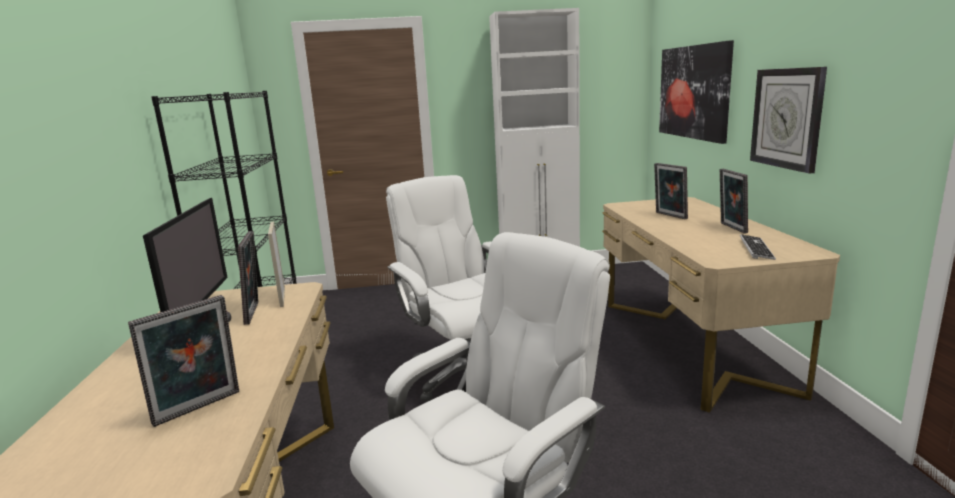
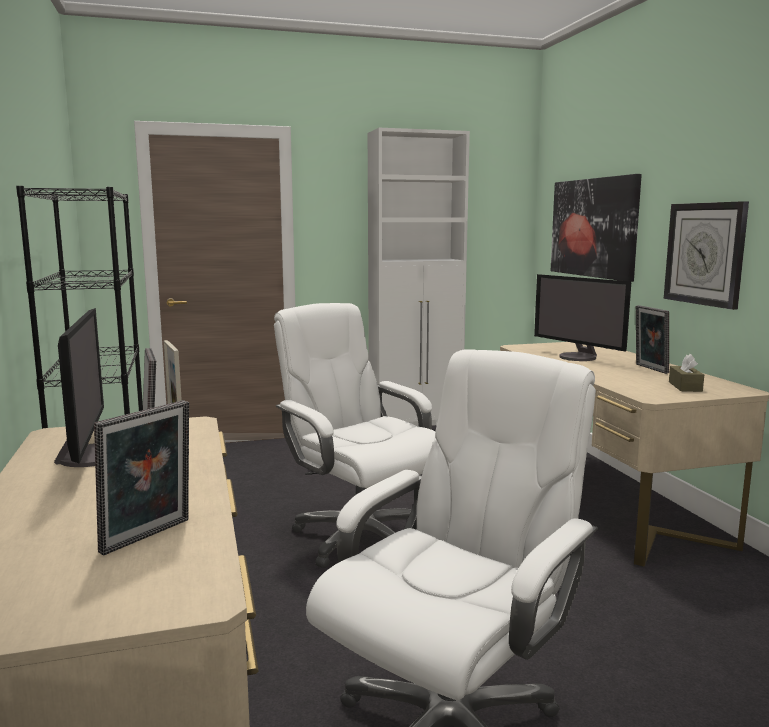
camera: 10 degrees left, 5 degrees down
(669, 216) = (578, 357): picture frame -> monitor
(756, 248) = (685, 387): keyboard -> brown tissue box

